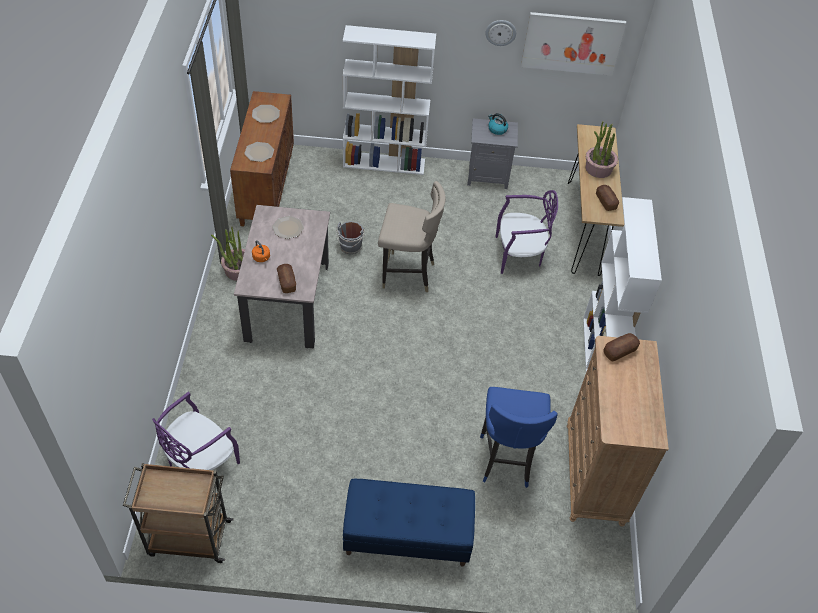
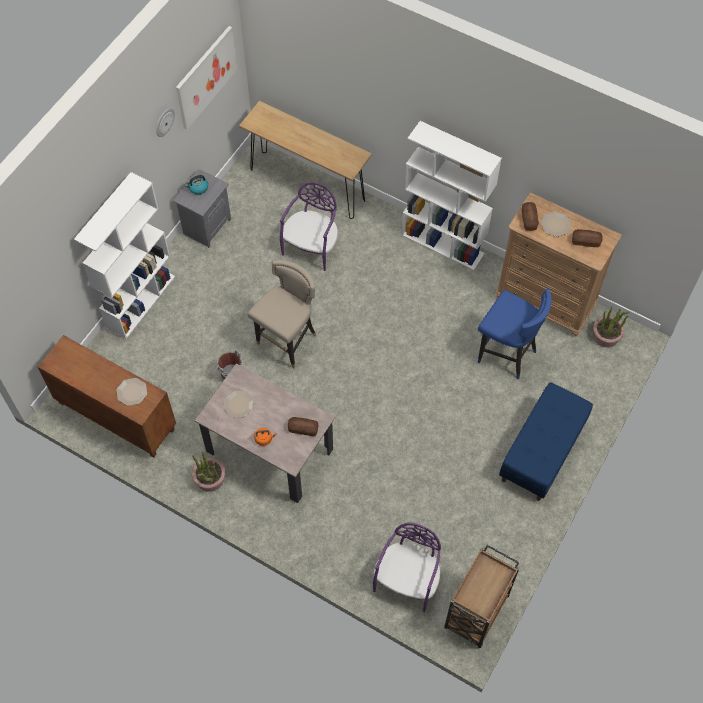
camera: 60 degrees left, 10 degrees up
(200, 461) = (407, 580): purple chair -> purple chair turned 135 degrees counterclockwise
(265, 114) = (80, 367): plate -> plate (556, 224)
(598, 168) = (301, 138): potted plant -> potted plant (606, 336)
(606, 201) = (340, 152): bread -> bread (586, 241)

